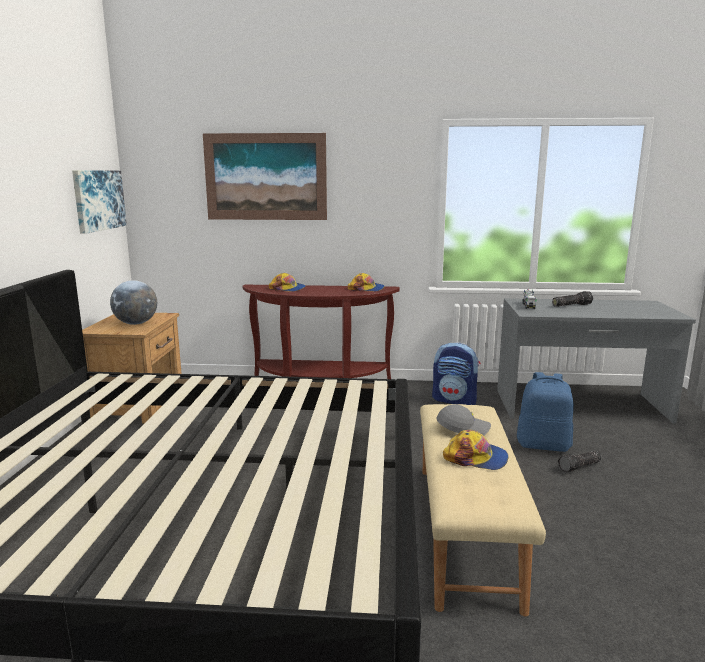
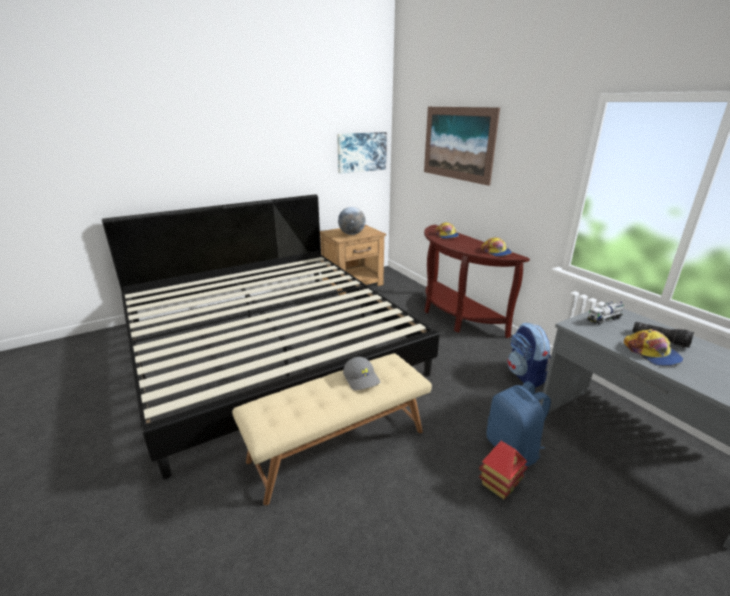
camera: 55 degrees right, 10 degrees up
(476, 458) = (319, 397): cap -> cap (652, 353)
(580, 467) = (499, 484): flashlight -> toy house

